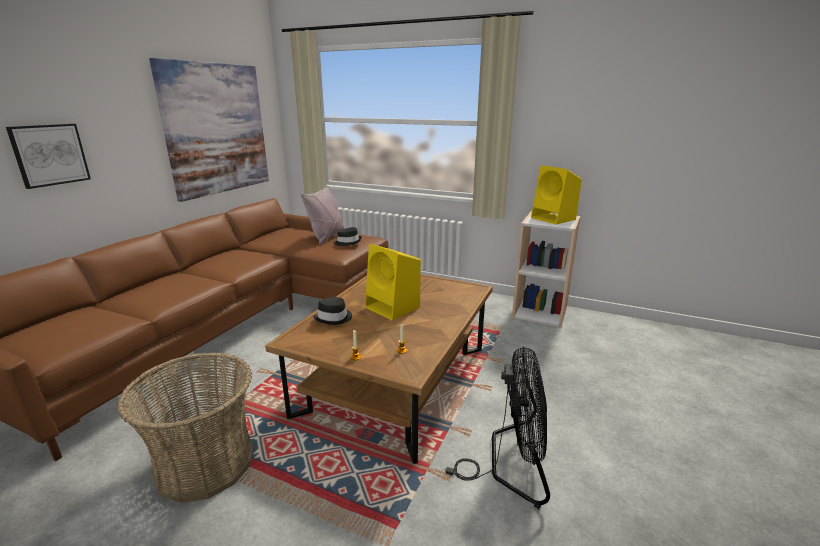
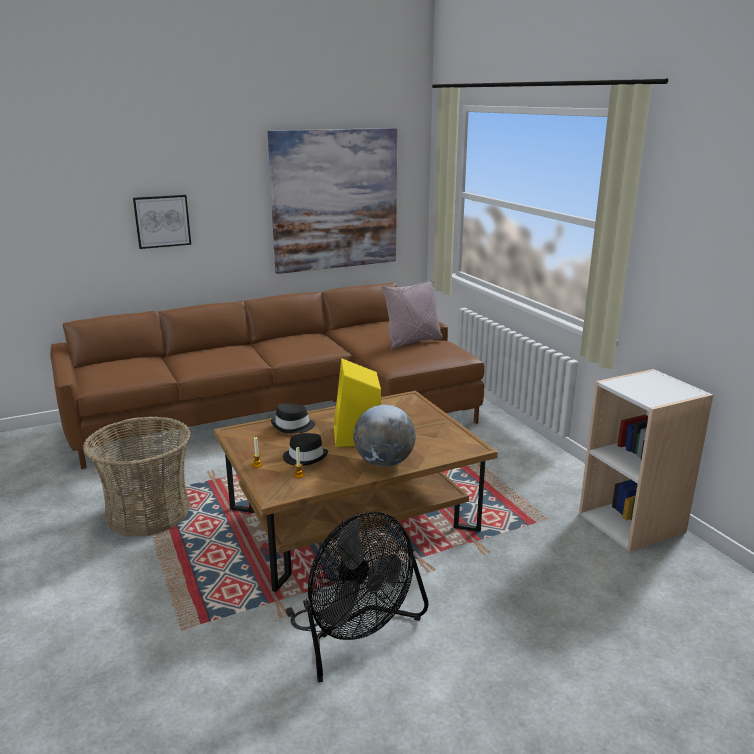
camera: 40 degrees right, 0 degrees up
(347, 242) = (422, 353): black hat -> black hat (305, 457)
(443, 318) = (384, 463): none -> globe
(554, 219) = (658, 388): yellow speaker -> none

